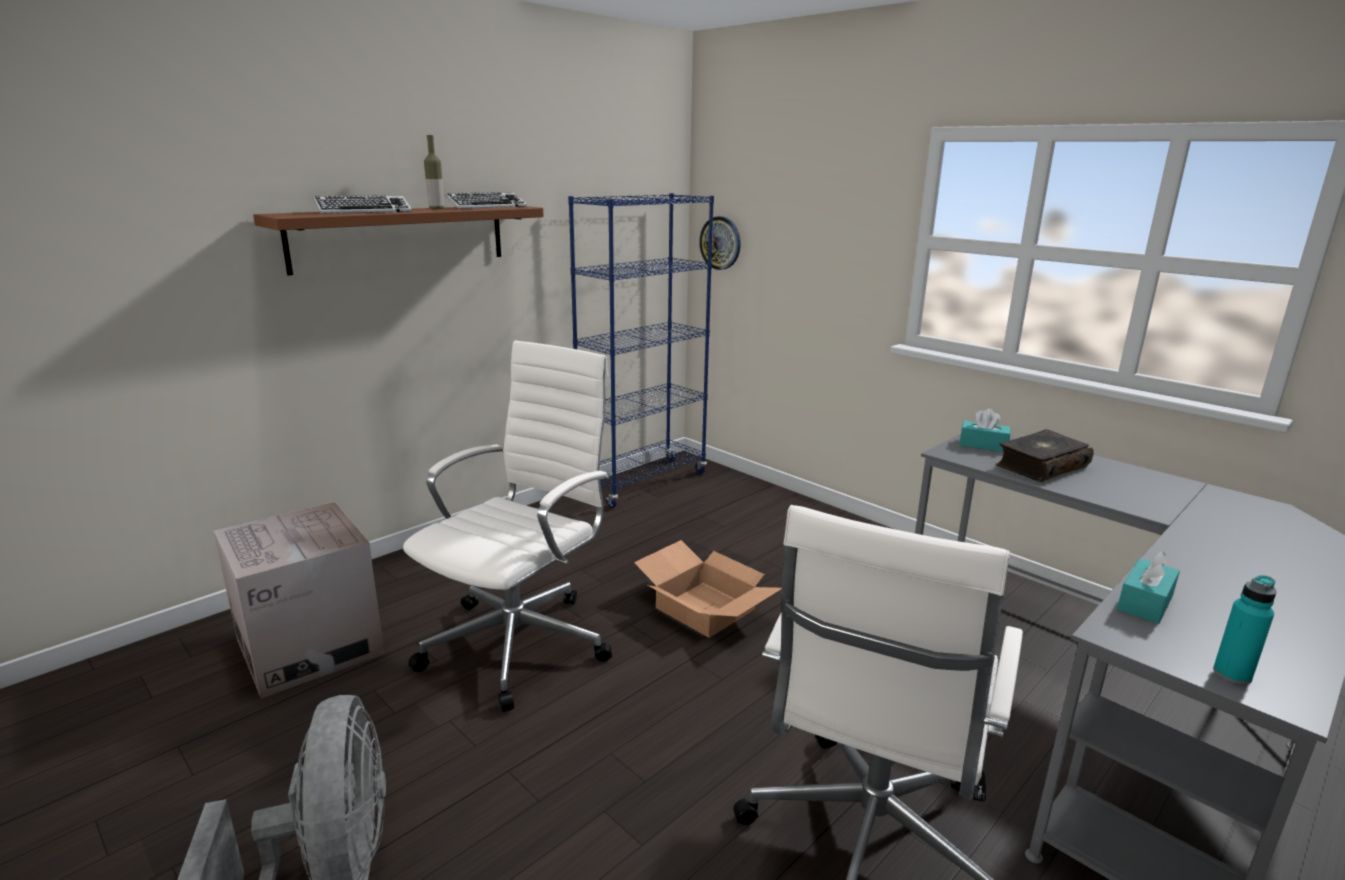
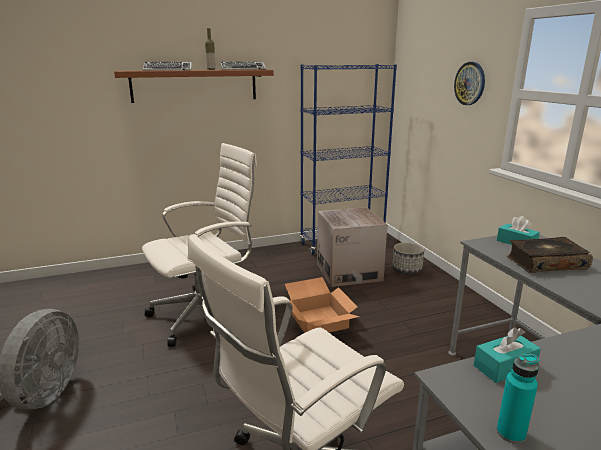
camera: 25 degrees right, 0 degrees up
(309, 646) = (113, 293): cardboard box -> cardboard box (348, 272)
(720, 243) = (406, 96): wall clock -> wall clock (470, 83)
(765, 506) = (407, 270): none -> planter

